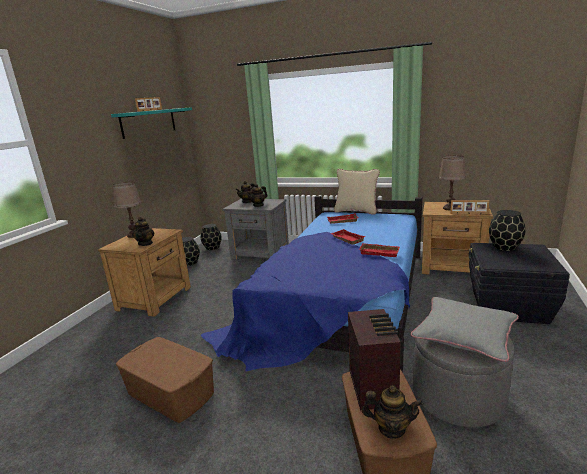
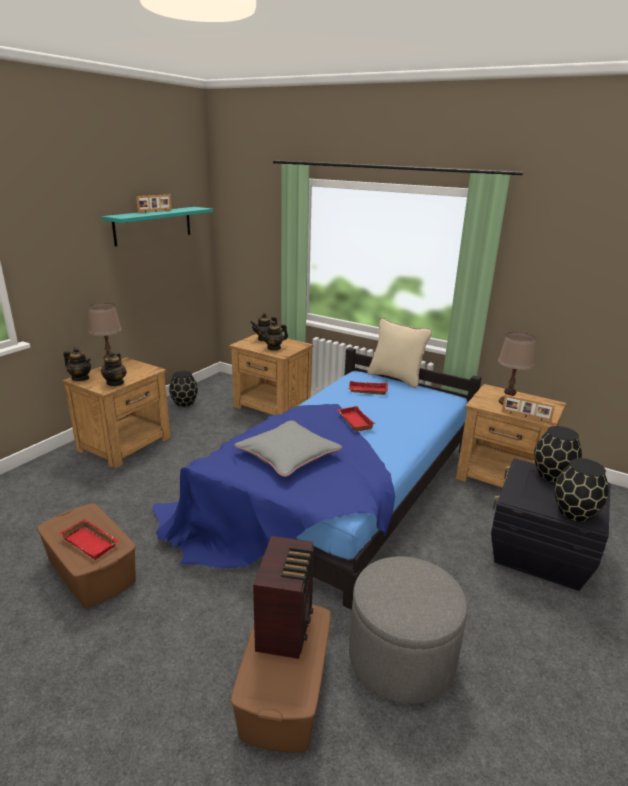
camera: 10 degrees right, 5 degrees up
(212, 248) = (220, 386): black vase -> black vase (575, 513)
(261, 254) = (272, 407): grey nightstand -> brown nightstand
(380, 252) = (380, 451): red tray -> red tray (92, 542)
(391, 428) = (276, 682): teapot -> teapot (80, 378)
(464, 334) = (413, 590): grey pillow -> grey pillow (288, 454)

